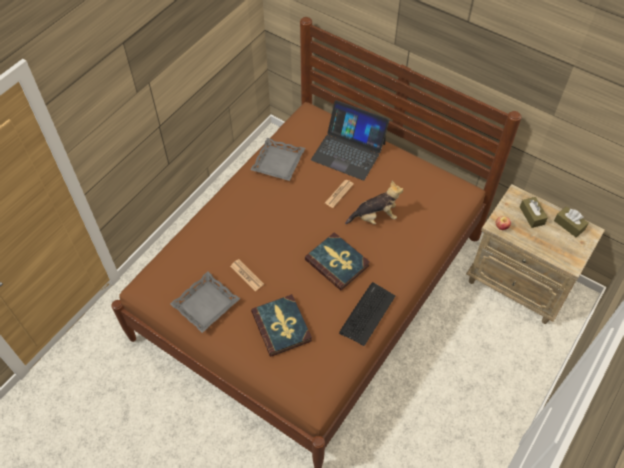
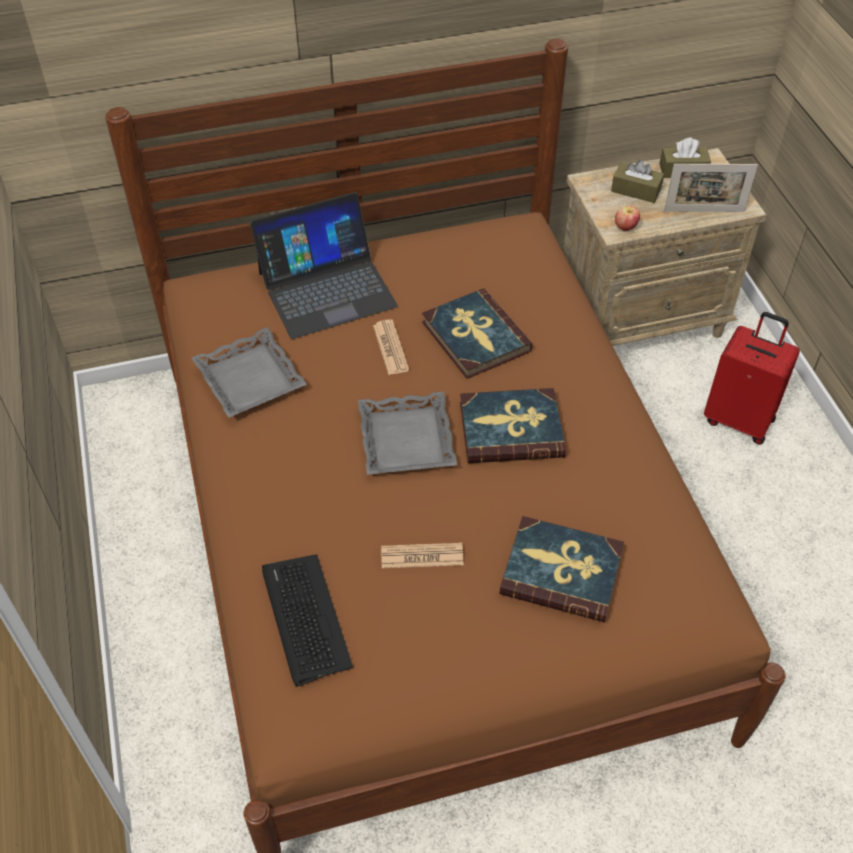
camera: 50 degrees left, 5 degrees down
(206, 305) = (424, 651): grey tray -> grey tray (407, 439)
(367, 314) = (632, 454): keyboard -> keyboard (305, 618)
(375, 217) = (475, 337): plush toy -> book
(499, 364) = (739, 419): none -> red suitcase
(549, 250) = (704, 211): none -> picture frame

